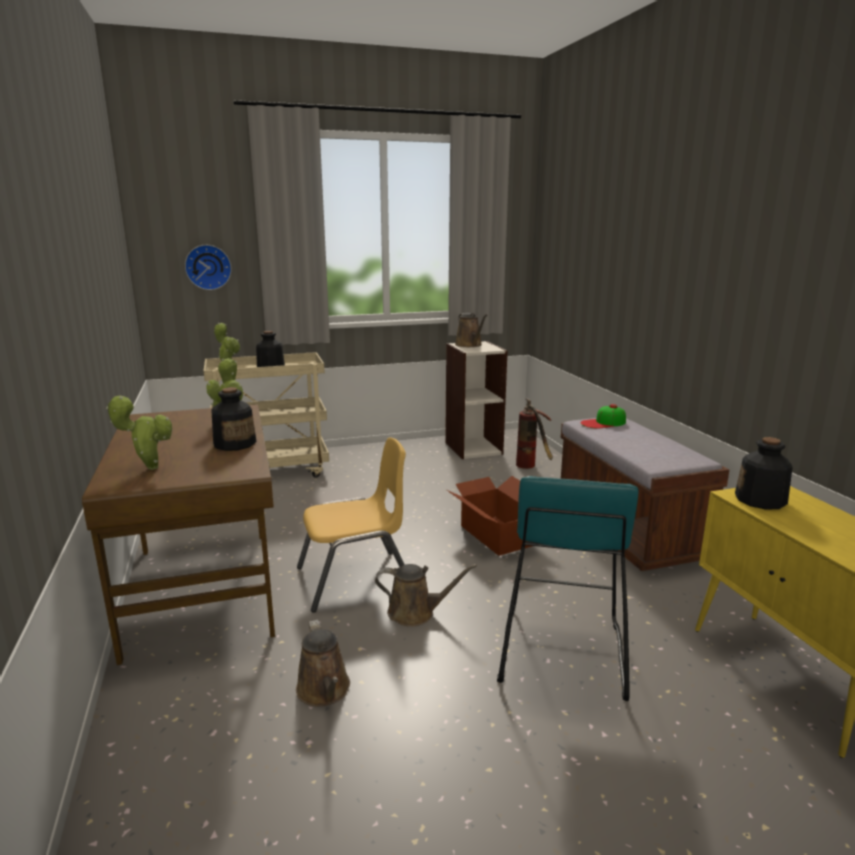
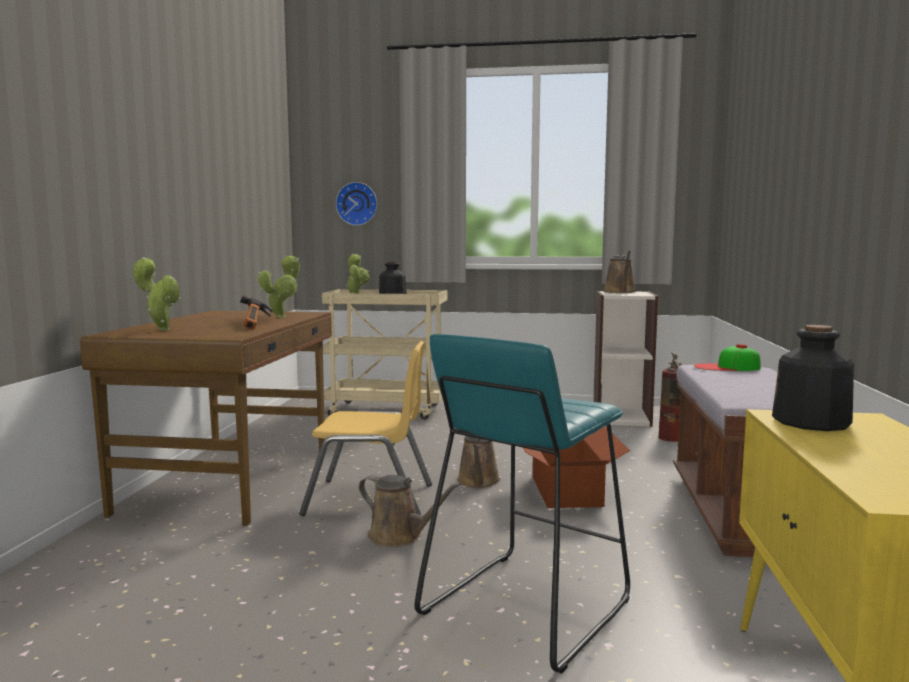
camera: 25 degrees right, 10 degrees down
(235, 444) = (257, 325): bottle -> hammer
(324, 691) = (239, 576): brown watering can -> brown watering can (478, 482)

